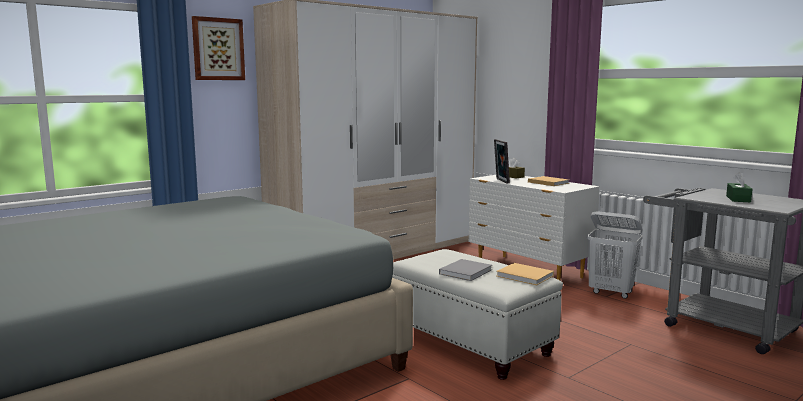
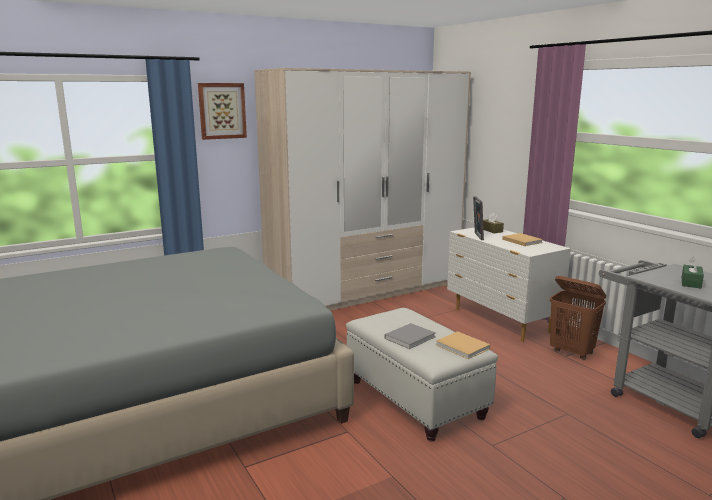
camera: 10 degrees right, 5 degrees up
(611, 293) = (572, 352): white laundry basket -> brown laundry basket

